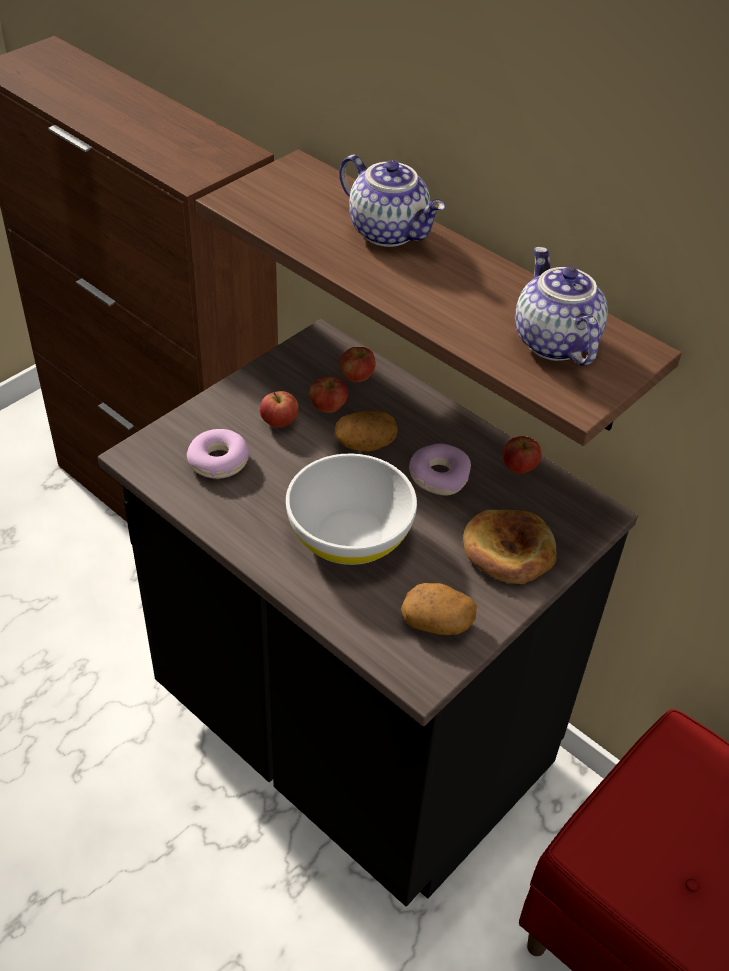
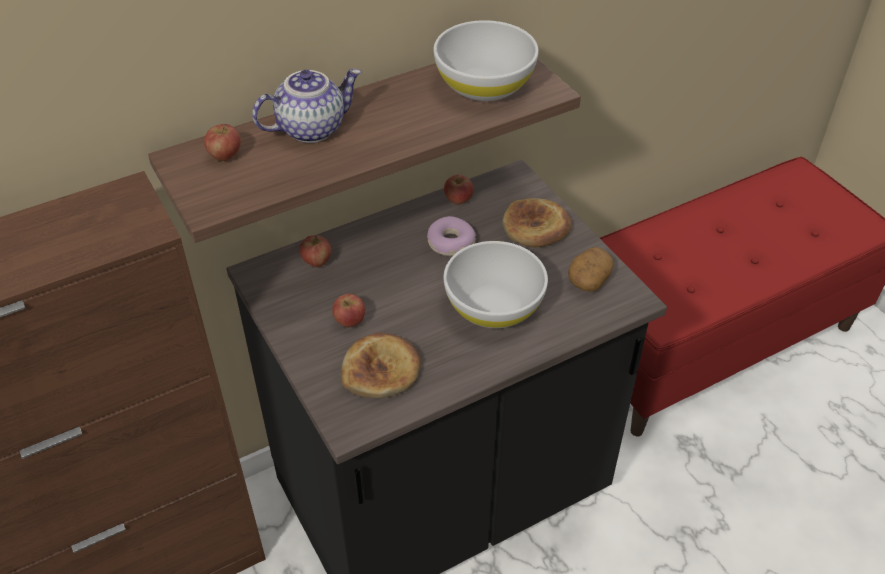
camera: 70 degrees left, 0 degrees up
(219, 461) = (381, 370): donut -> bread
(328, 407) = (345, 287): apple -> apple (225, 155)
(365, 443) = (397, 275): potato -> none
(552, 342) = (485, 85): teapot -> white bowl

